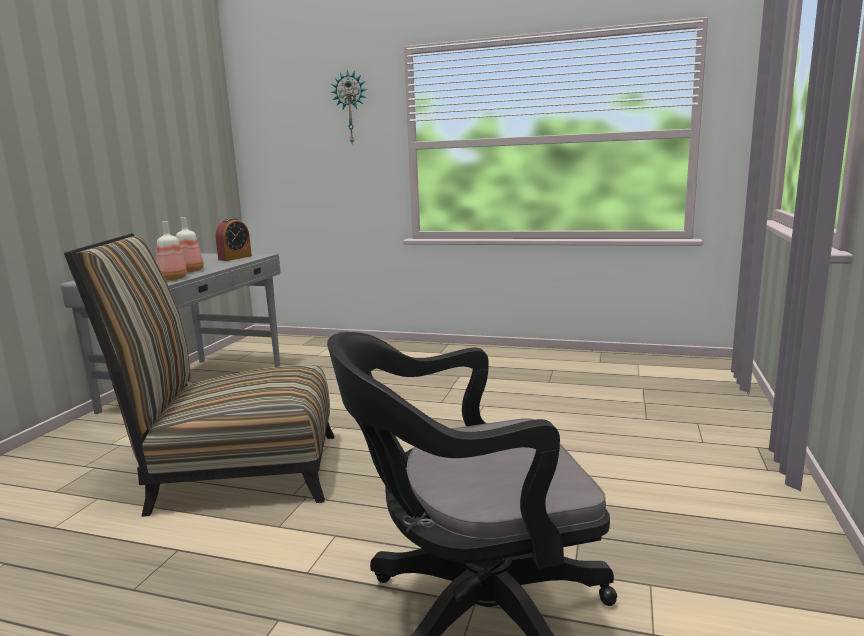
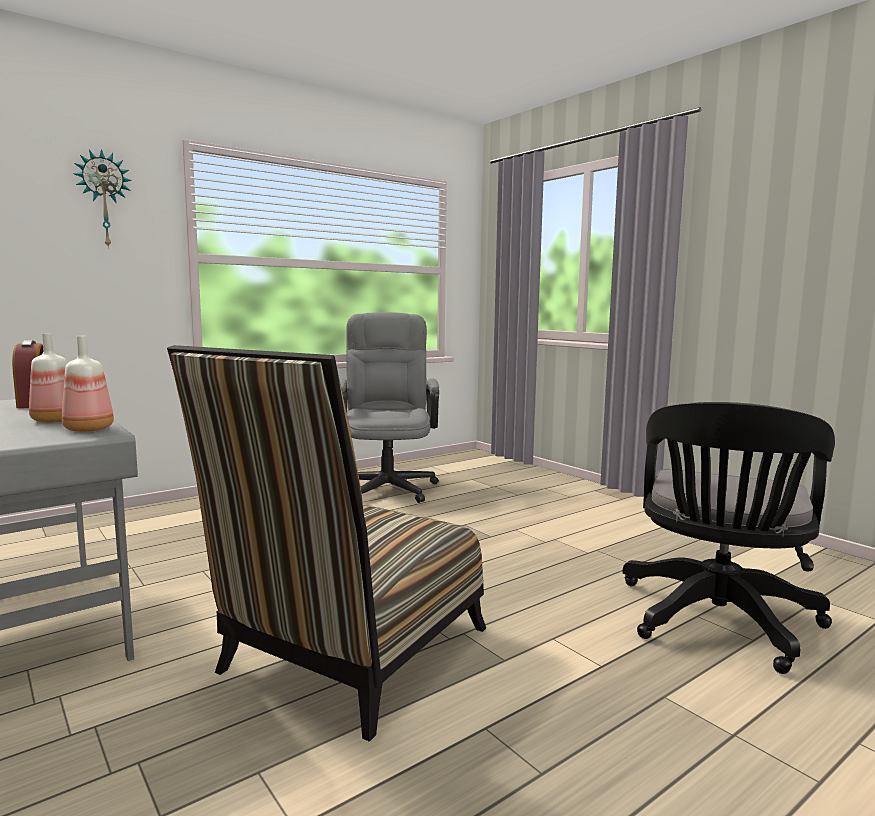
camera: 55 degrees left, 5 degrees down
(550, 371) = (387, 485): none -> grey office chair

